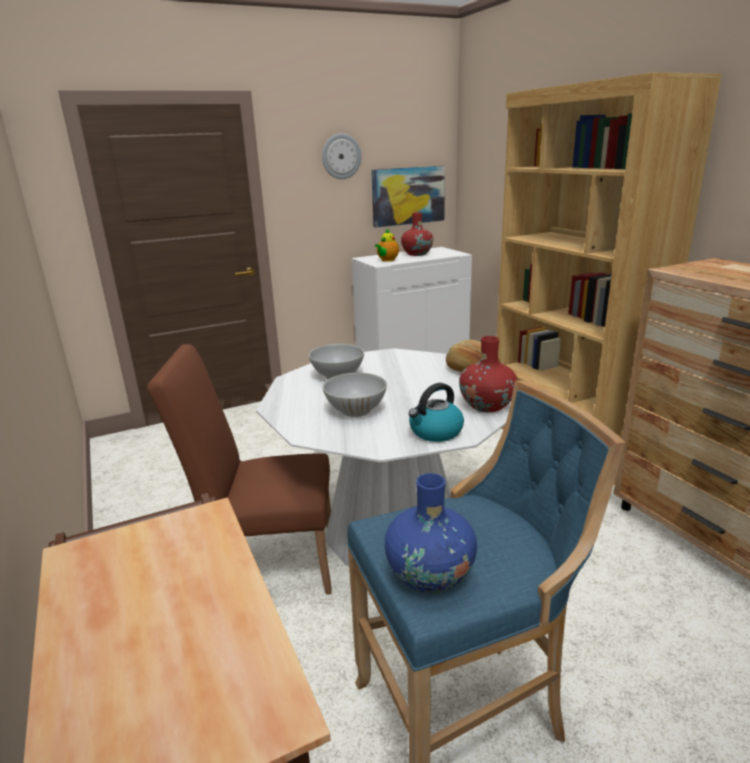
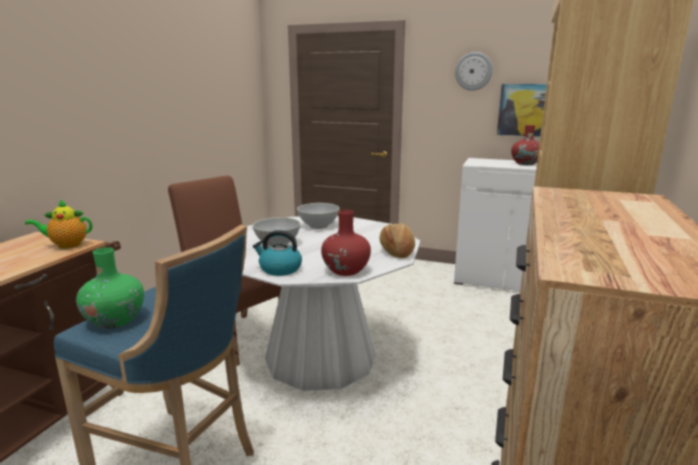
camera: 45 degrees right, 5 degrees down
(387, 260) = (486, 163): teapot -> teapot (66, 245)
(430, 575) = (115, 320): blue vase -> green vase

